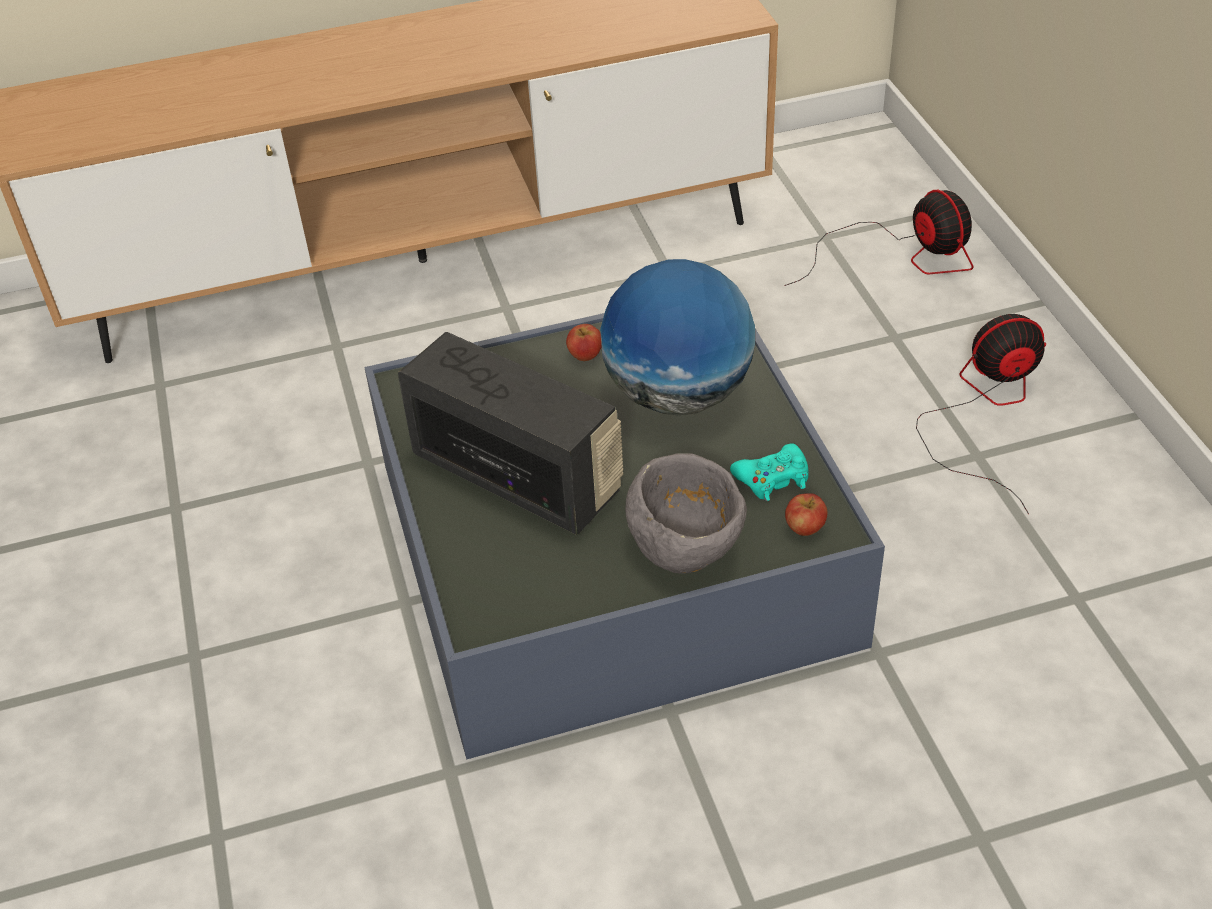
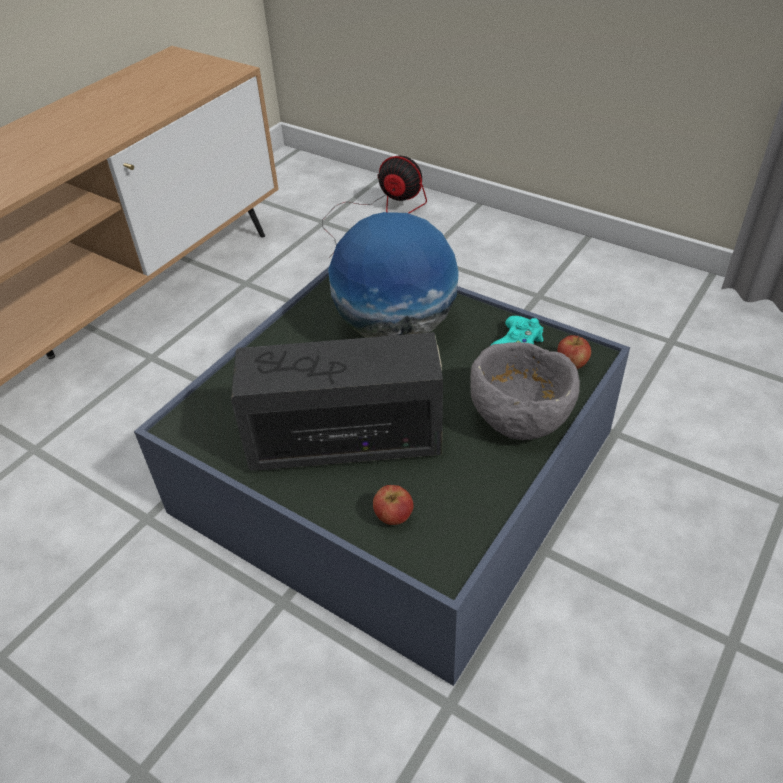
camera: 40 degrees left, 0 degrees up
(585, 356) = (302, 336): apple -> apple (393, 516)
(986, 410) = (515, 270): fan -> none

